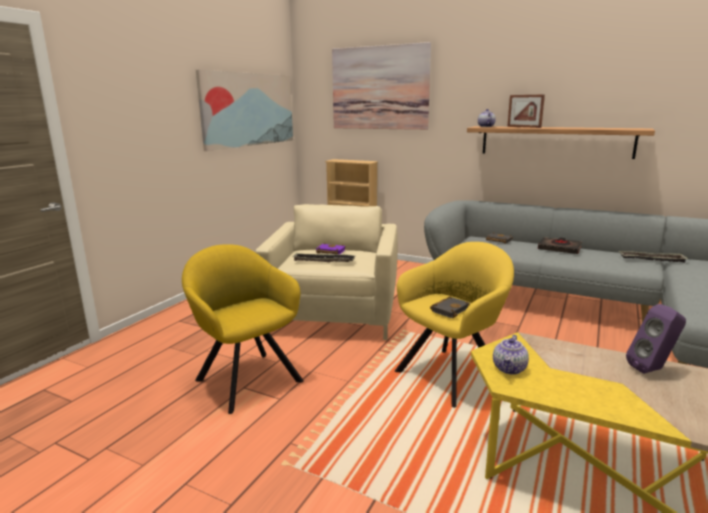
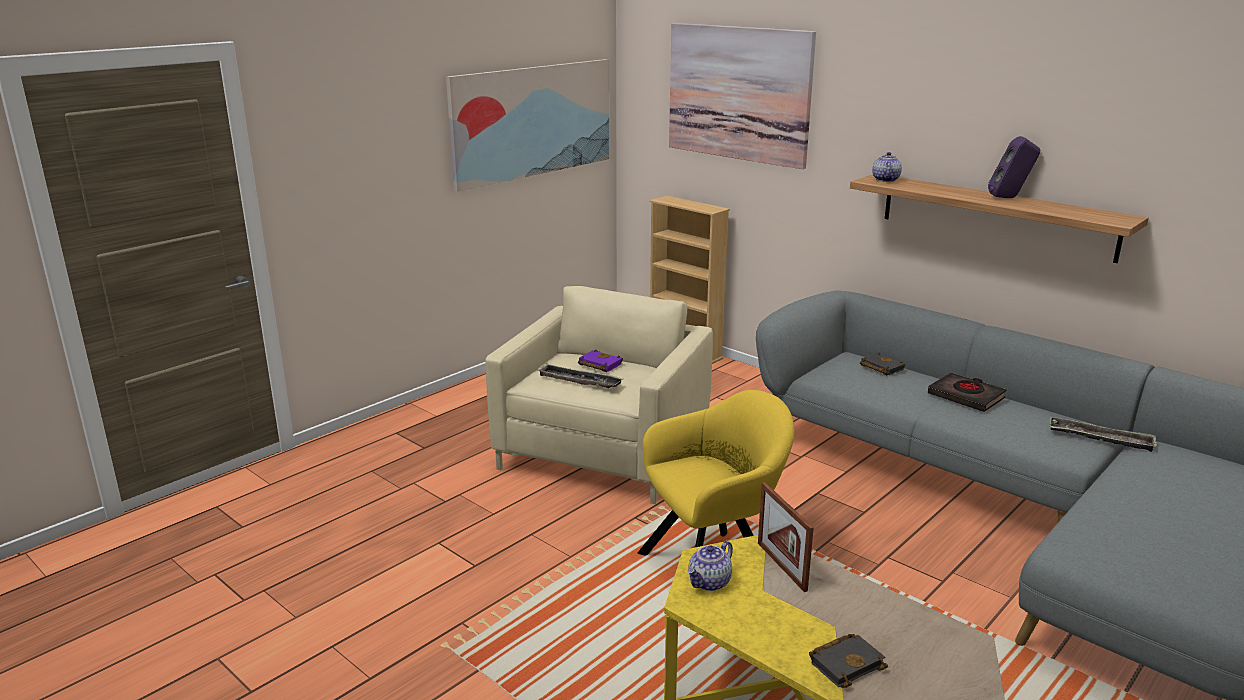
camera: 15 degrees right, 5 degrees up
(246, 377) = (447, 530): yellow armchair -> none
(450, 309) = (701, 485): black book -> black book (846, 663)
(523, 127) = (942, 189): picture frame -> picture frame (781, 566)
(652, 369) = (894, 616): purple speaker -> purple speaker (1010, 198)

